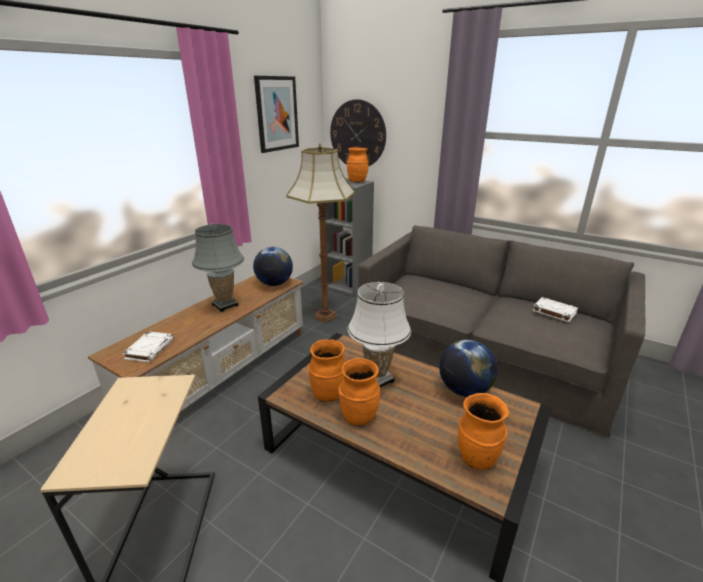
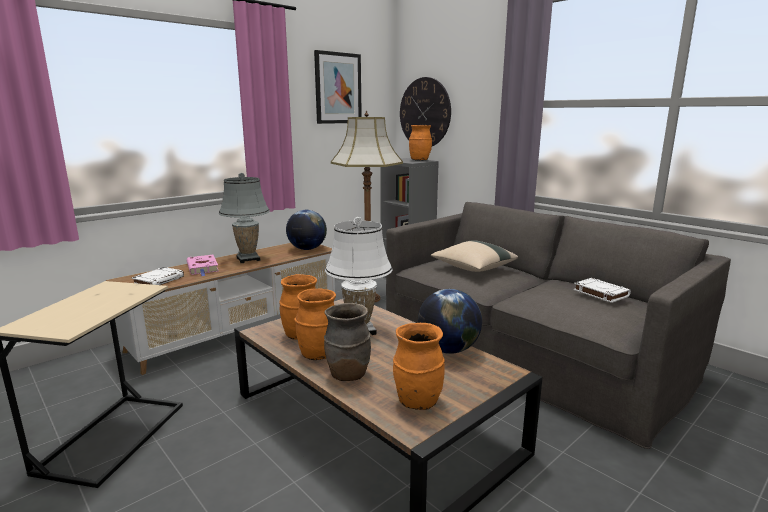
camera: 15 degrees right, 10 degrees down
(186, 324) = (203, 268): none -> pink book
(400, 438) = (347, 375): none -> brown vase
(436, 292) = (473, 268): none -> beige pillow

